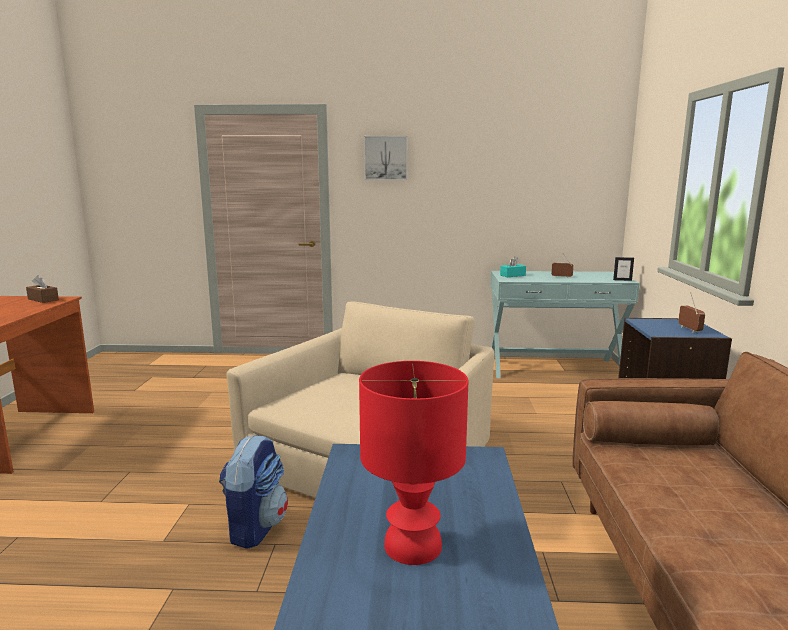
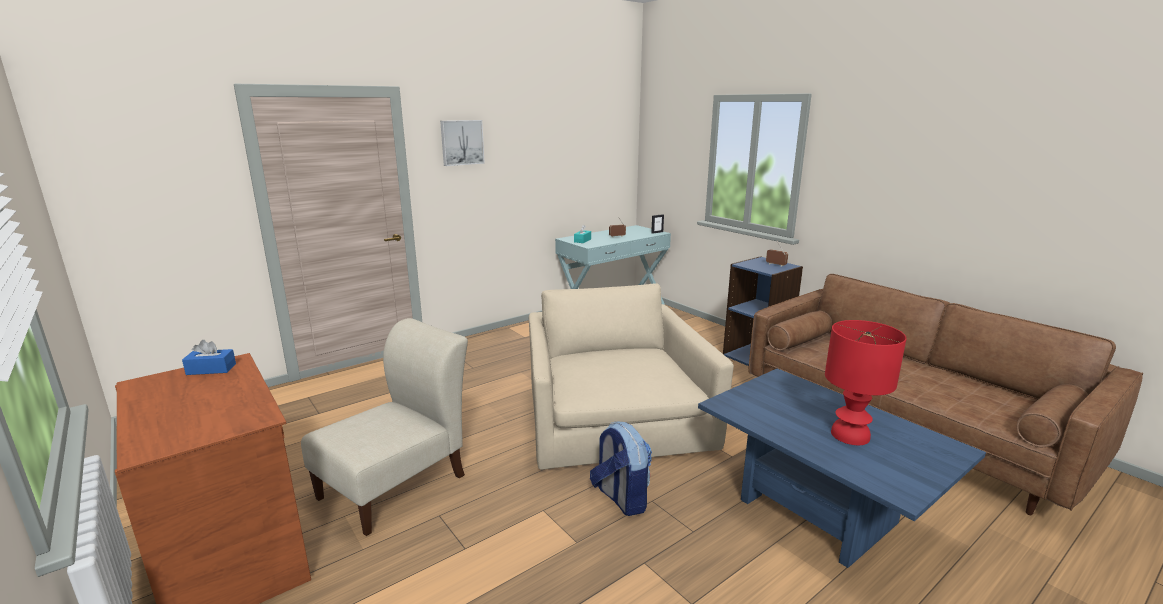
camera: 40 degrees left, 5 degrees up
(43, 299) = (211, 369): brown tissue box -> blue tissue box
(148, 439) = (398, 484): none -> beige chair

